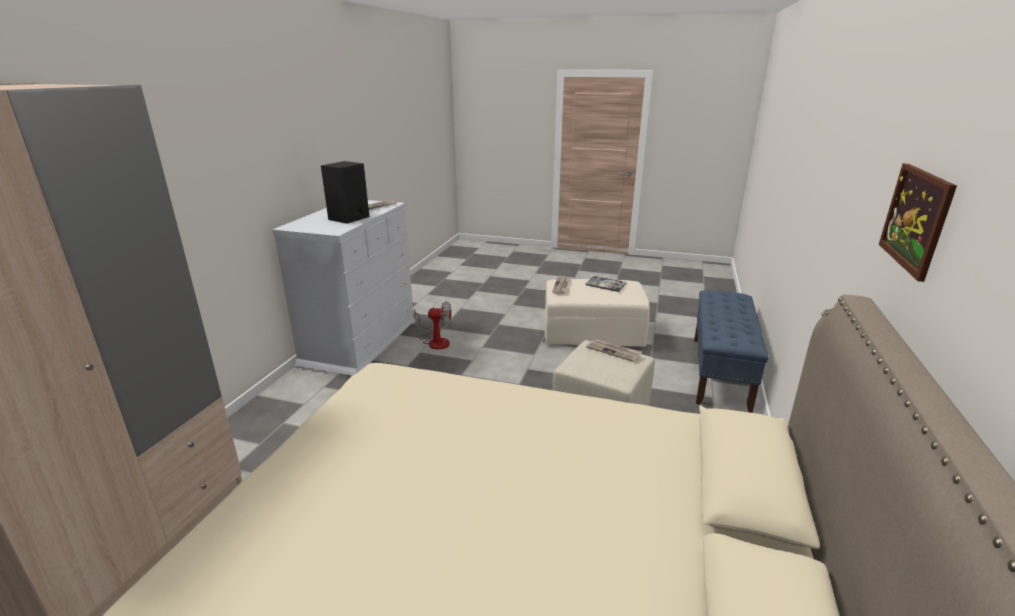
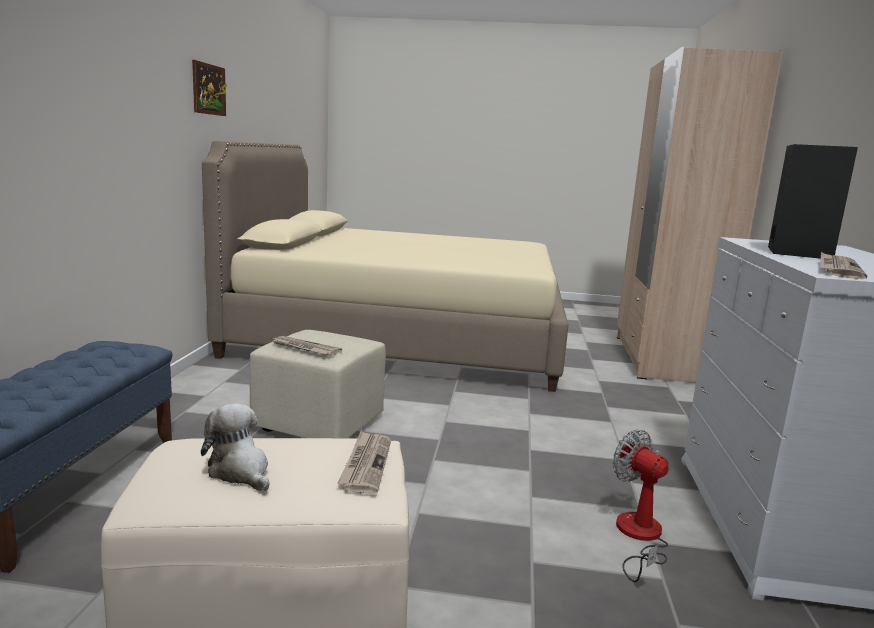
camera: 170 degrees right, 10 degrees down
(435, 341) = (638, 537): fan -> fan turned 60 degrees clockwise
(606, 284) = (240, 471): book -> plush toy

